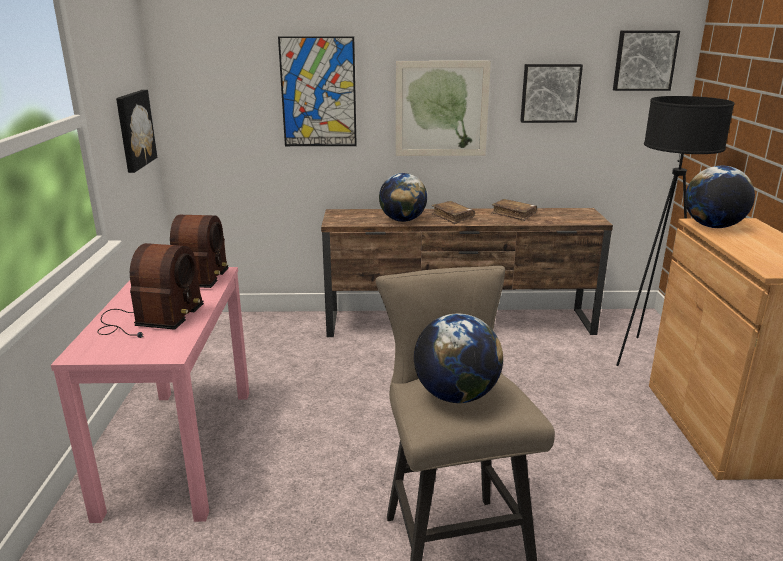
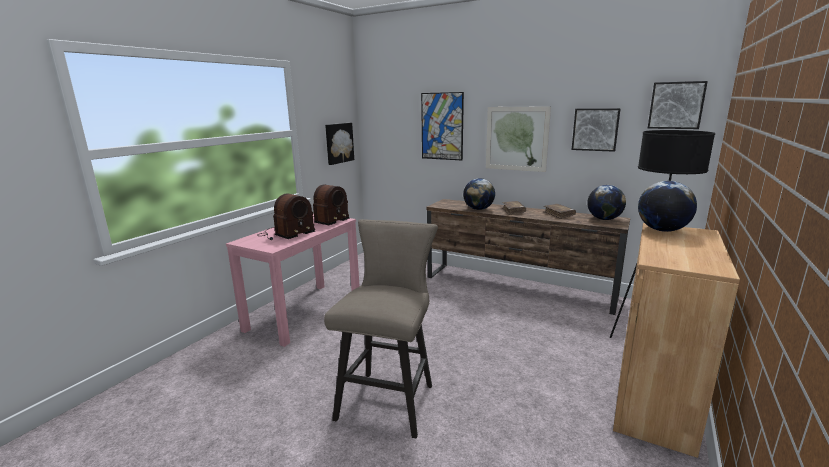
camera: 30 degrees right, 5 degrees down
(456, 395) = (373, 295): globe -> globe (604, 219)

